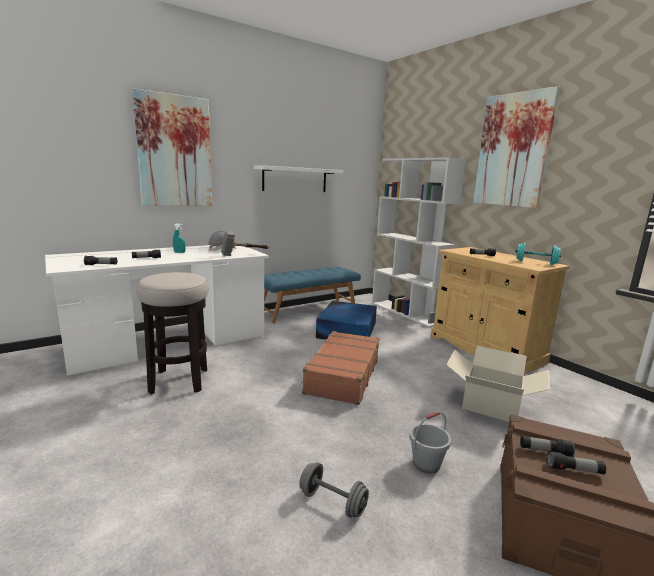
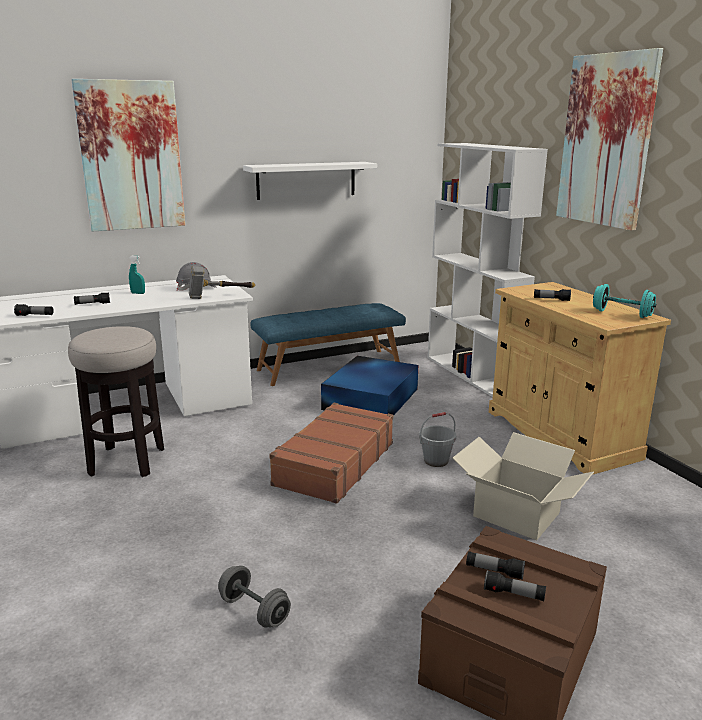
camera: 10 degrees right, 5 degrees up
(426, 464) = (386, 579): grey bucket -> grey bucket (436, 461)

